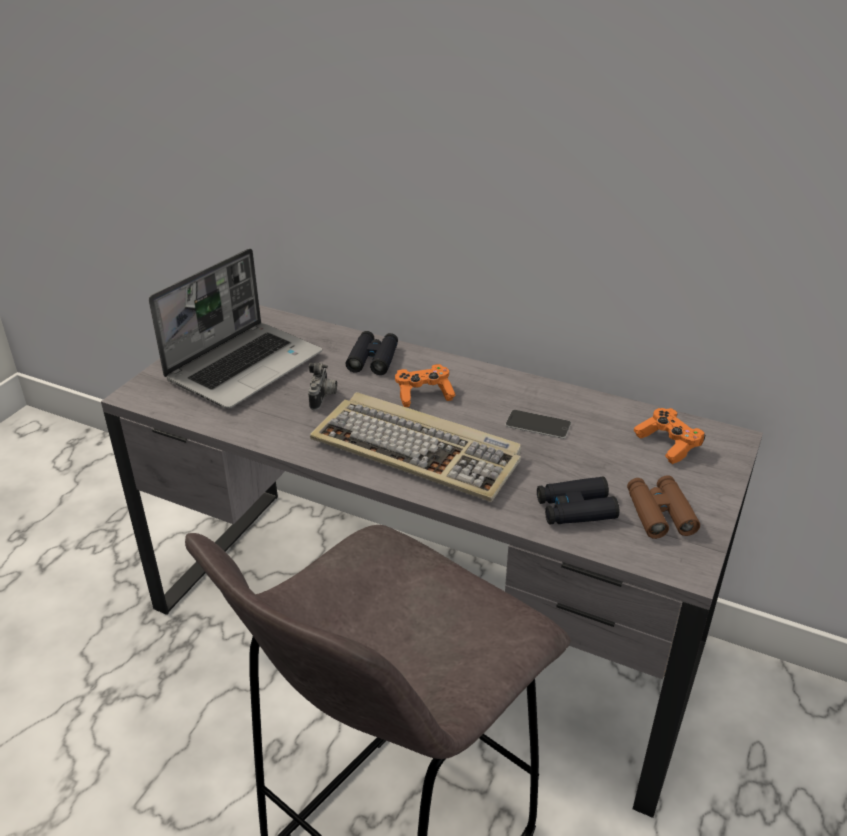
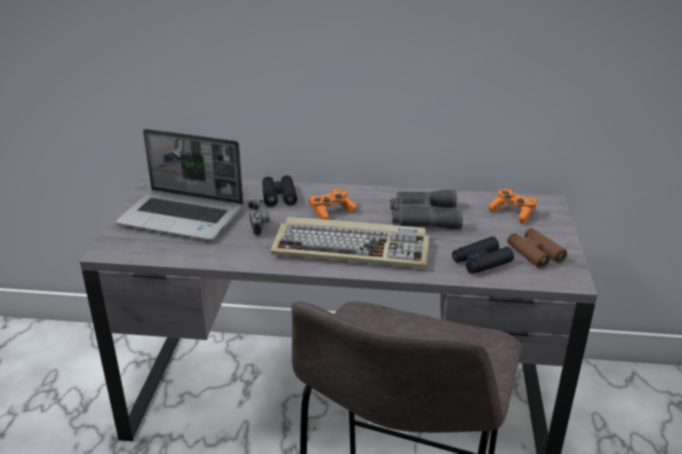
camera: 20 degrees left, 5 degrees down
(245, 366) = (183, 216): laptop -> laptop turned 90 degrees clockwise
(538, 424) = (422, 216): phone -> grey binoculars

